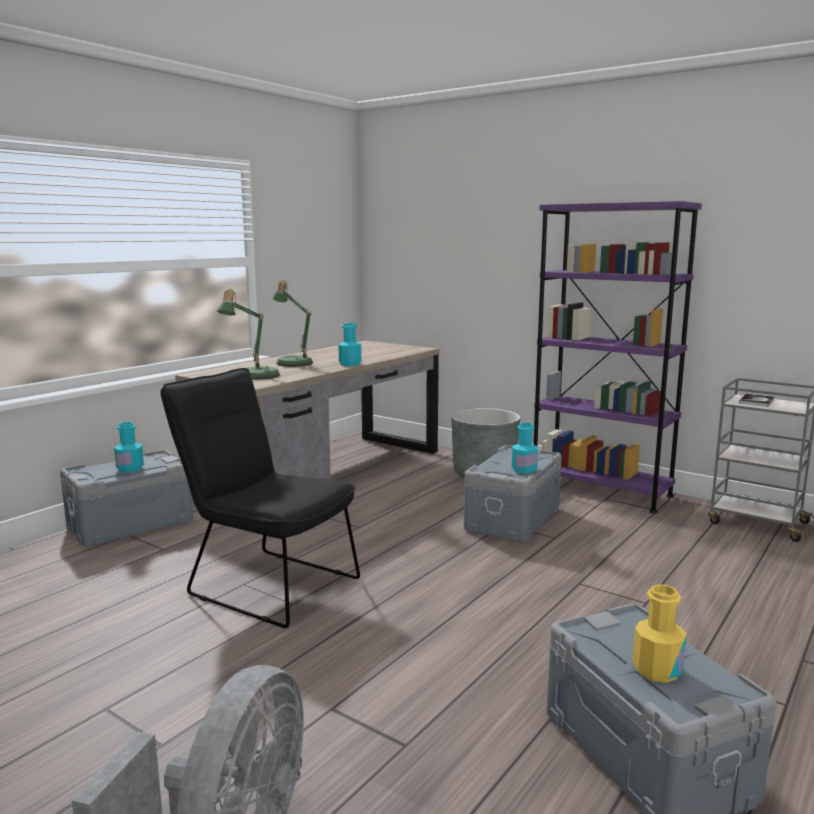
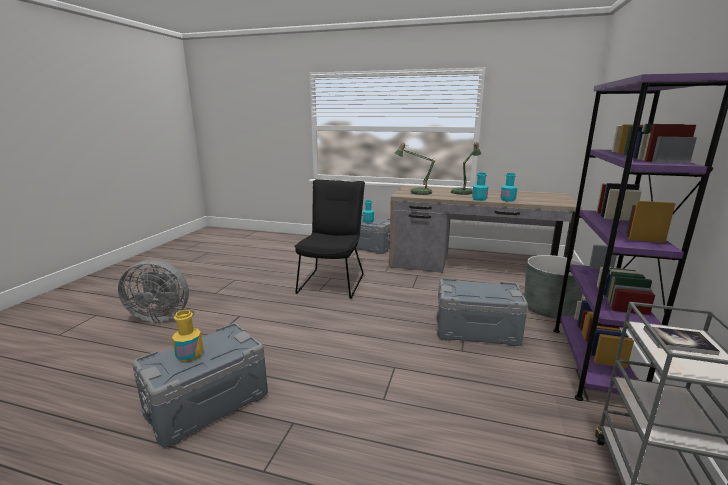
camera: 70 degrees right, 5 degrees up
(524, 469) = (471, 295): turquoise bottle -> turquoise bottle (507, 200)

